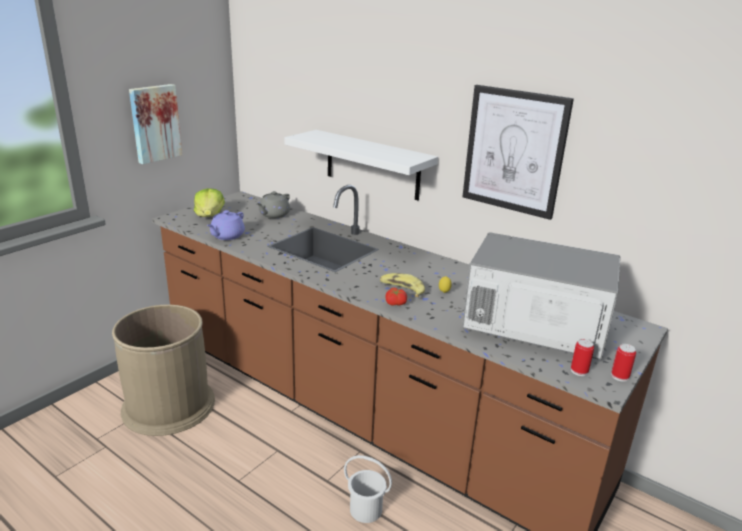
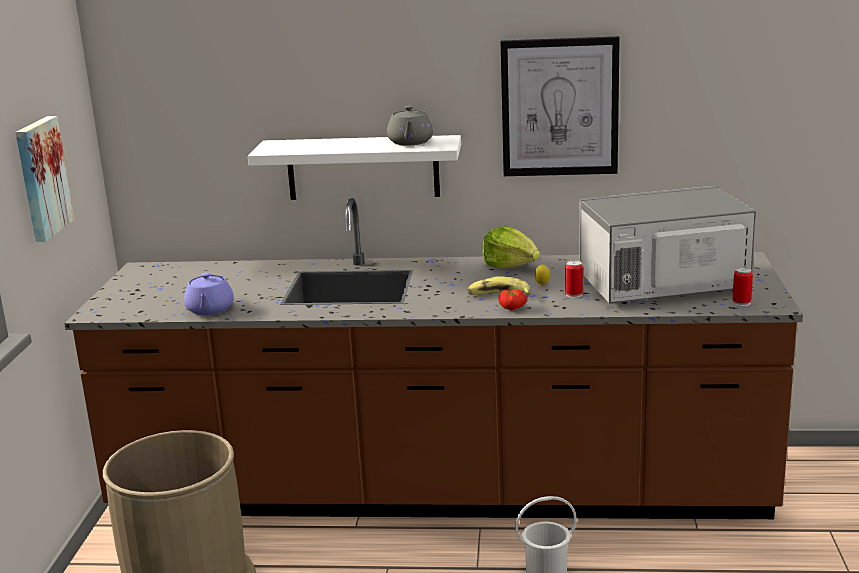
camera: 30 degrees left, 5 degrees down
(210, 216) = (142, 298): lettuce -> lettuce (510, 265)
(274, 215) = (226, 274): grey teapot -> grey teapot (410, 142)
(620, 376) = (775, 296): can -> can (574, 295)

